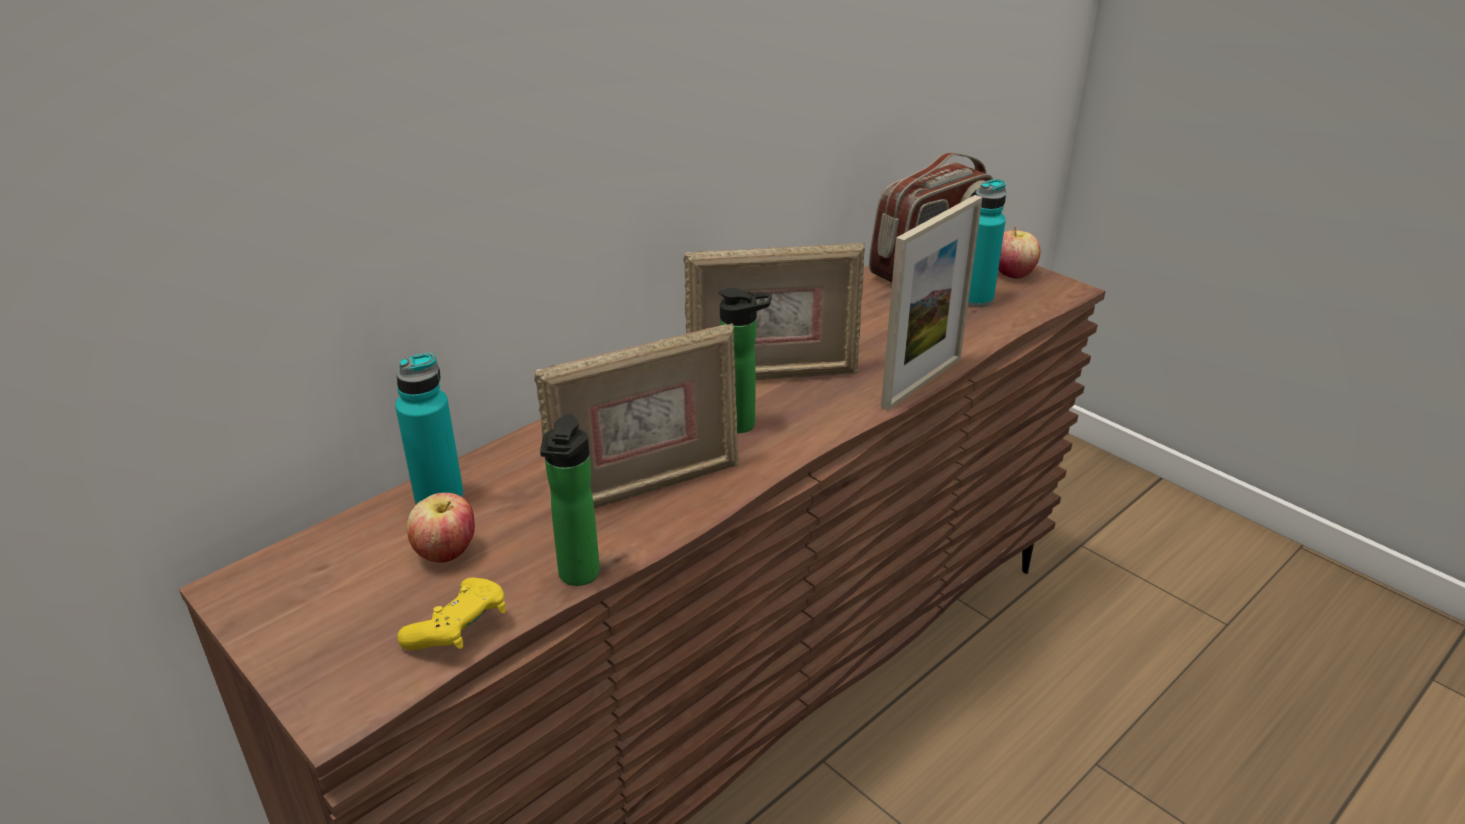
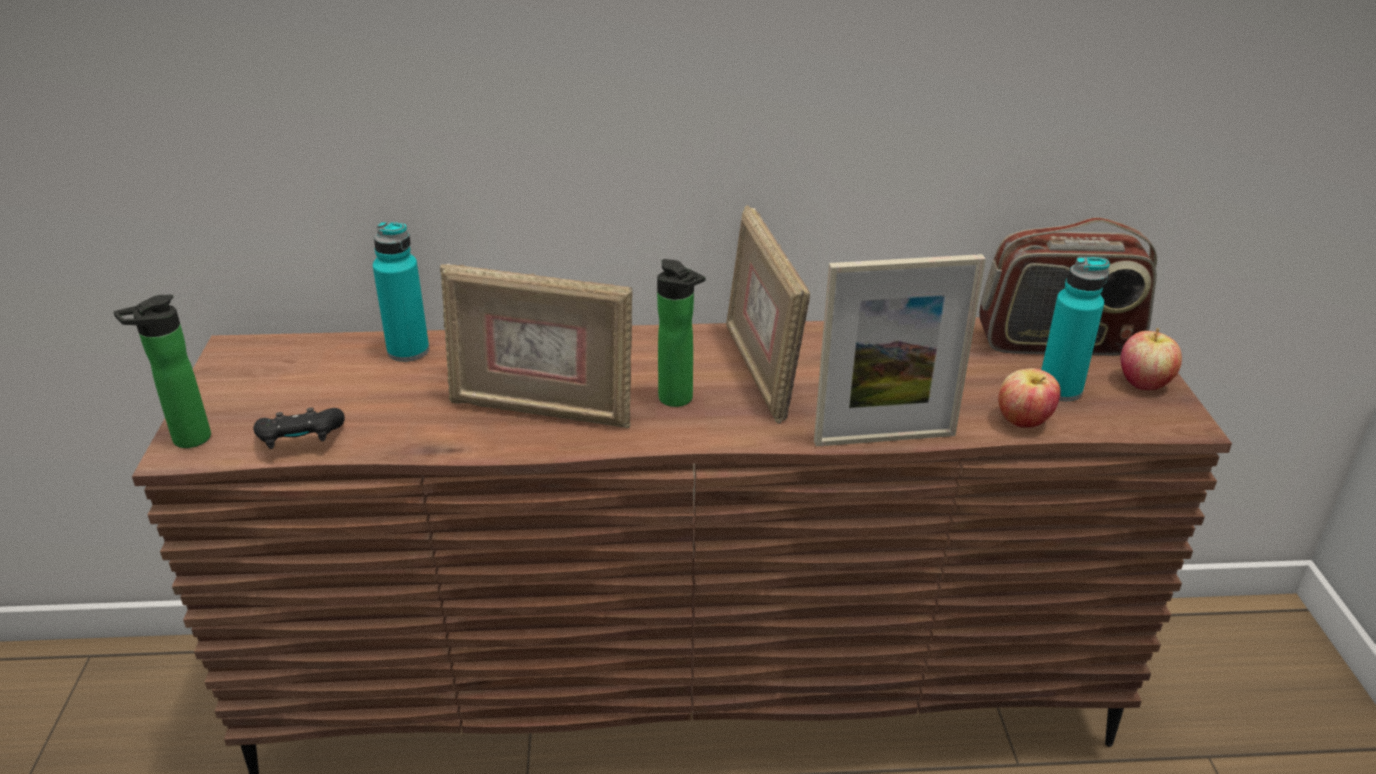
camera: 40 degrees right, 0 degrees up
(446, 553) = (362, 389): apple -> apple (1023, 421)
(460, 631) = (301, 442): yellow game controller -> black game controller
(577, 577) = (410, 447): bottle -> bottle (186, 440)
(771, 375) = (760, 372): picture frame -> picture frame turned 45 degrees clockwise

